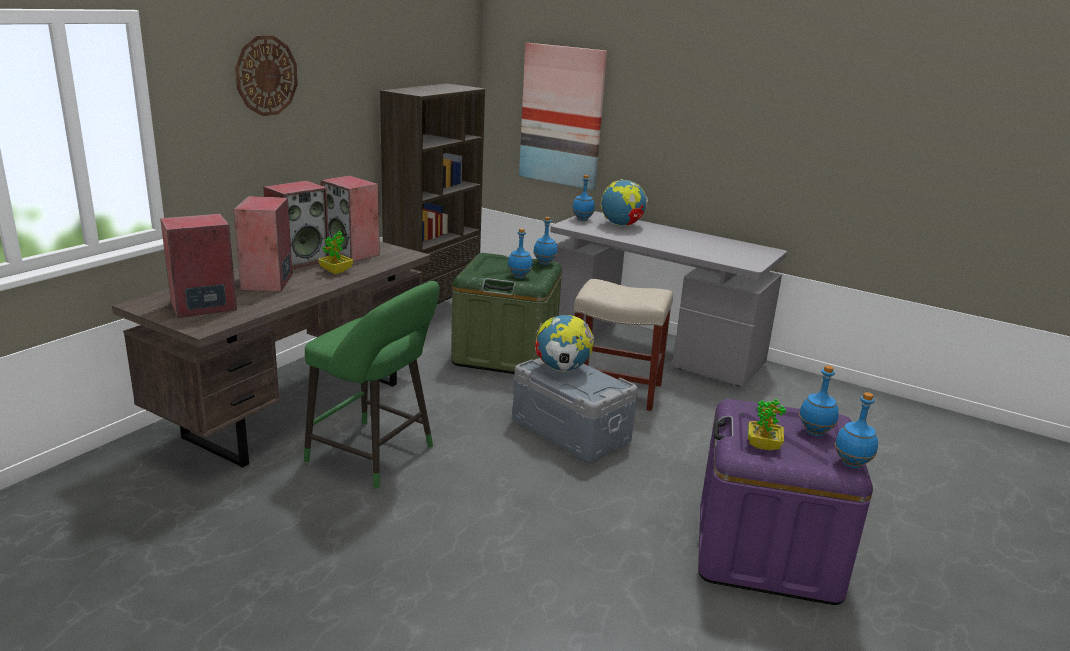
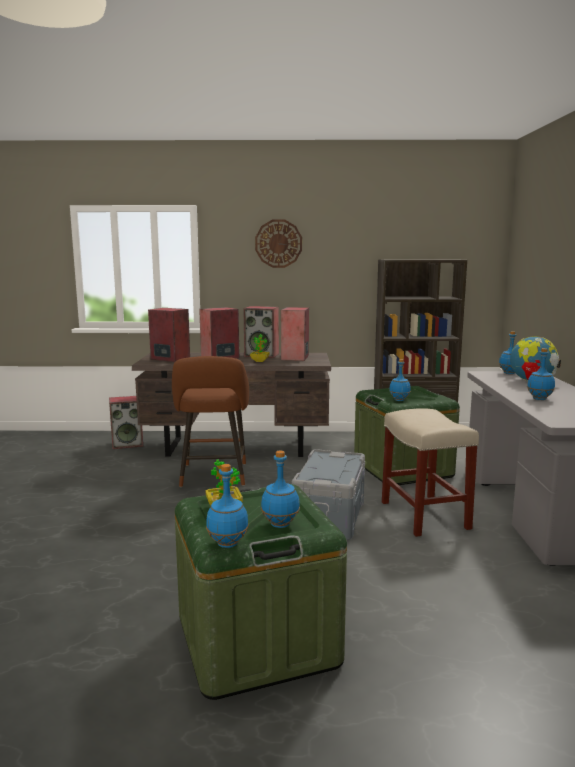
camera: 60 degrees right, 10 degrees down
(127, 482) = (128, 444): none -> speaker
(376, 457) = (213, 477): green stool -> brown stool
(544, 263) = (440, 398): blue bottle -> blue bottle (539, 399)
(562, 116) = (537, 284): picture -> none
(562, 369) = (335, 462): globe -> none
(766, 551) = (257, 640): purple storage box -> green storage box

